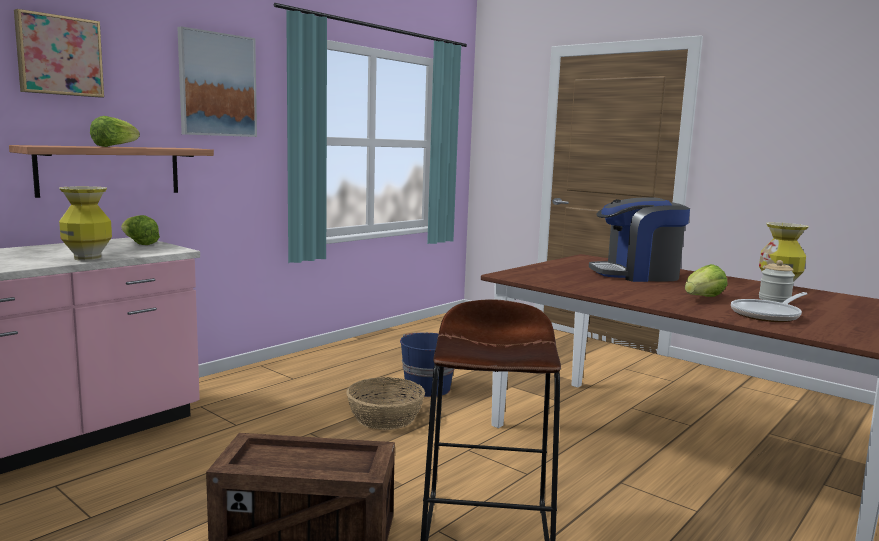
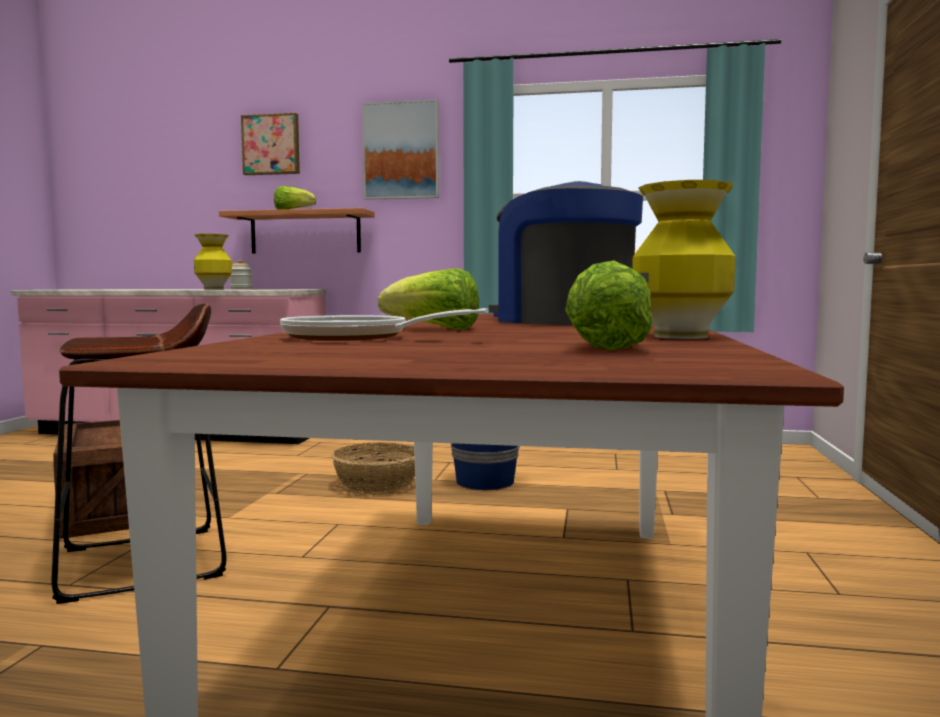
camera: 60 degrees right, 5 degrees down
(139, 243) = (291, 289): lettuce -> lettuce (608, 347)
(774, 299) = (520, 337): jar -> jar (241, 289)

